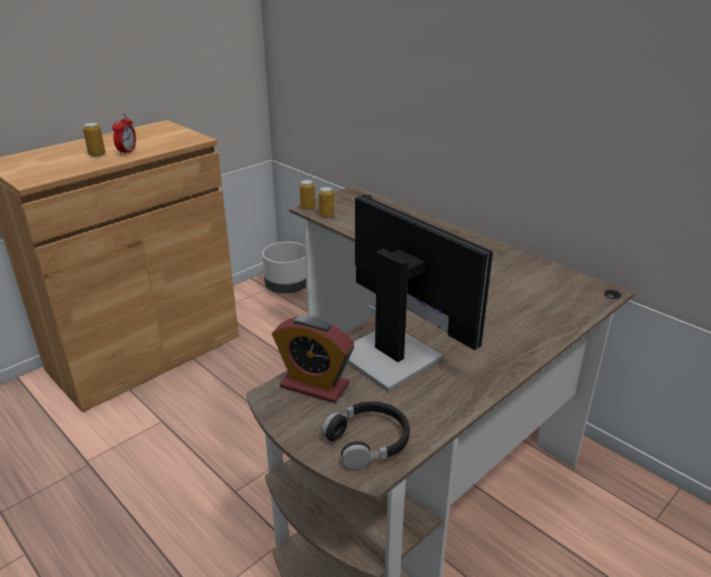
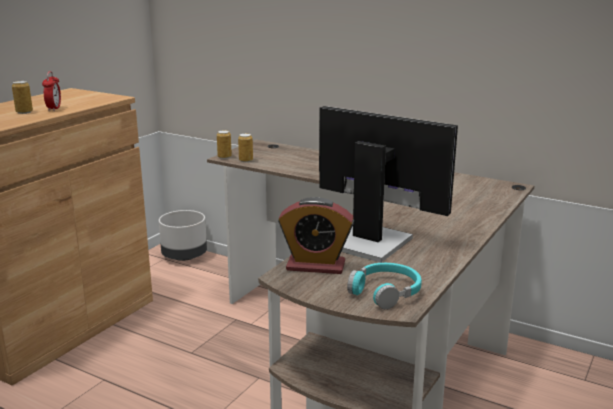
camera: 15 degrees left, 10 degrees down
(368, 441) = (385, 292): black headphones -> turquoise headphones

